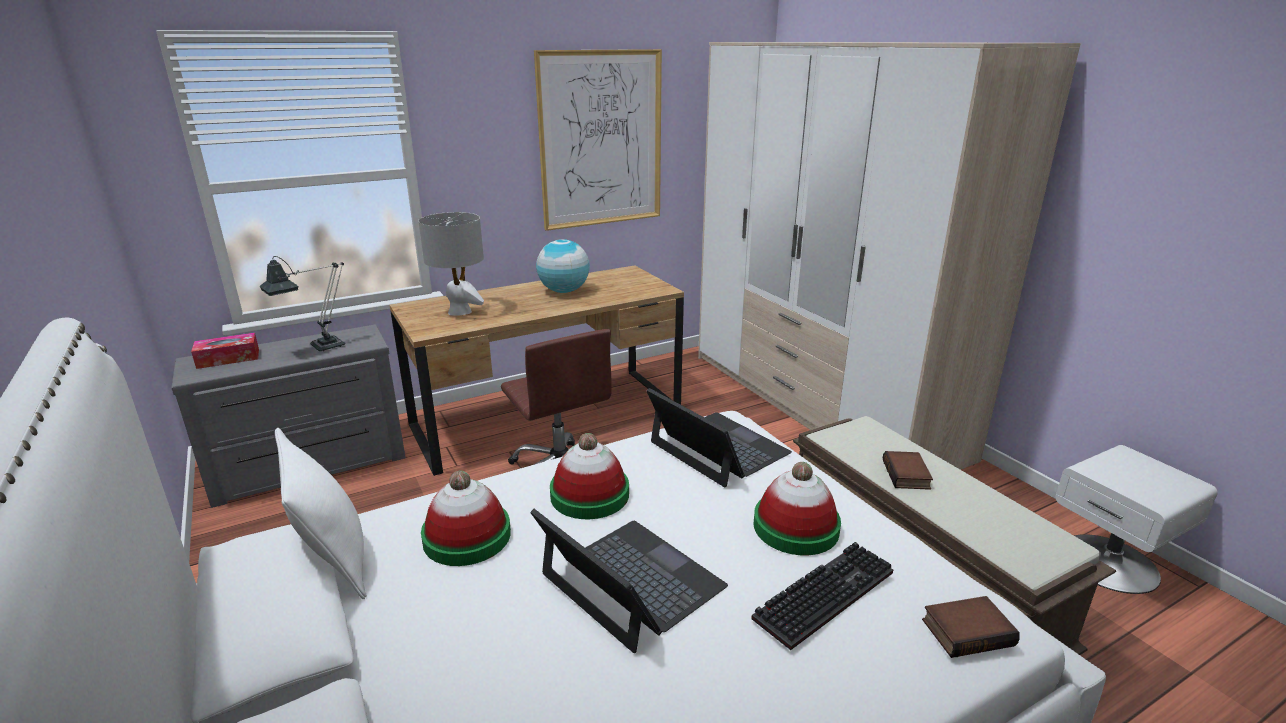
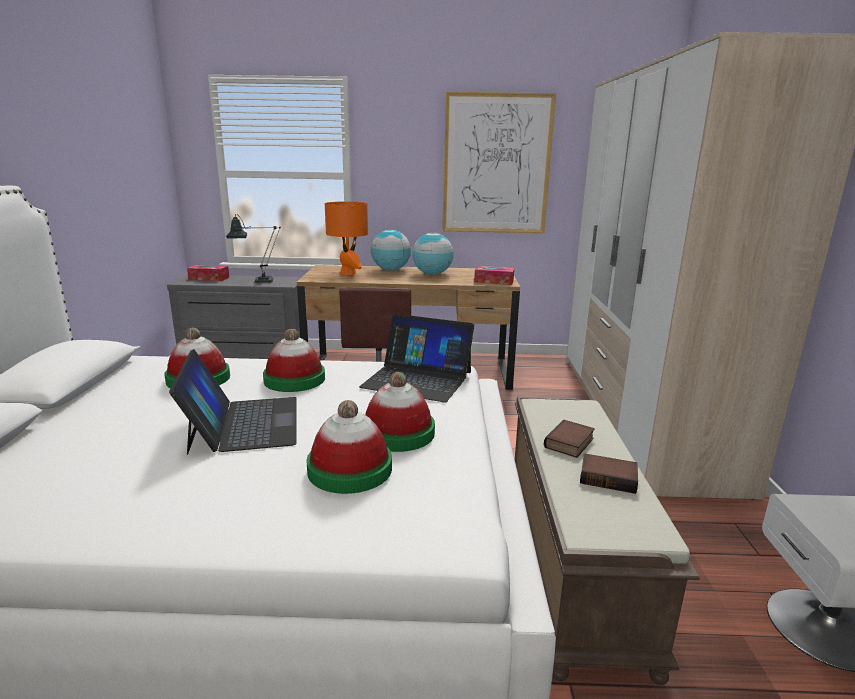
camera: 30 degrees right, 5 degrees down
(334, 561) = (124, 370): white pillow -> none
(460, 311) = (348, 273): grey table lamp -> orange table lamp
(504, 294) = (391, 270): none -> globe
(647, 289) = (494, 281): none -> tissue box
(718, 448) = (417, 379): laptop -> laptop turned 120 degrees clockwise
(824, 592) = (350, 469): keyboard -> hat
(967, 630) = (420, 529): book -> book (609, 478)

